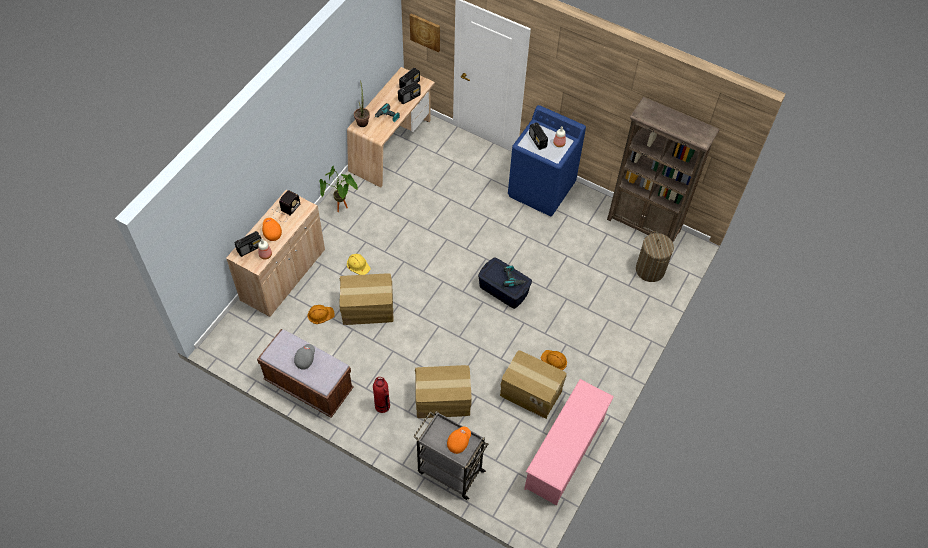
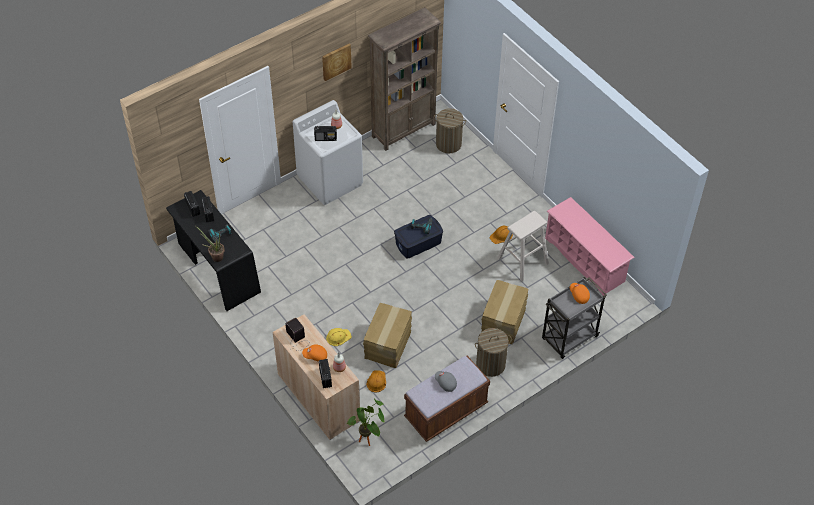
camera: 65 degrees left, 5 degrees down
(342, 210) = (269, 330): potted plant -> potted plant (369, 441)
(382, 406) = (490, 364): fire extinguisher -> laundry basket
(392, 146) = (217, 268): beige desk -> black desk
(425, 32) = (177, 155): picture -> picture (336, 61)
(531, 392) = (522, 261): cardboard box -> beige stool
(541, 190) = (330, 180): blue washing machine -> white washing machine

